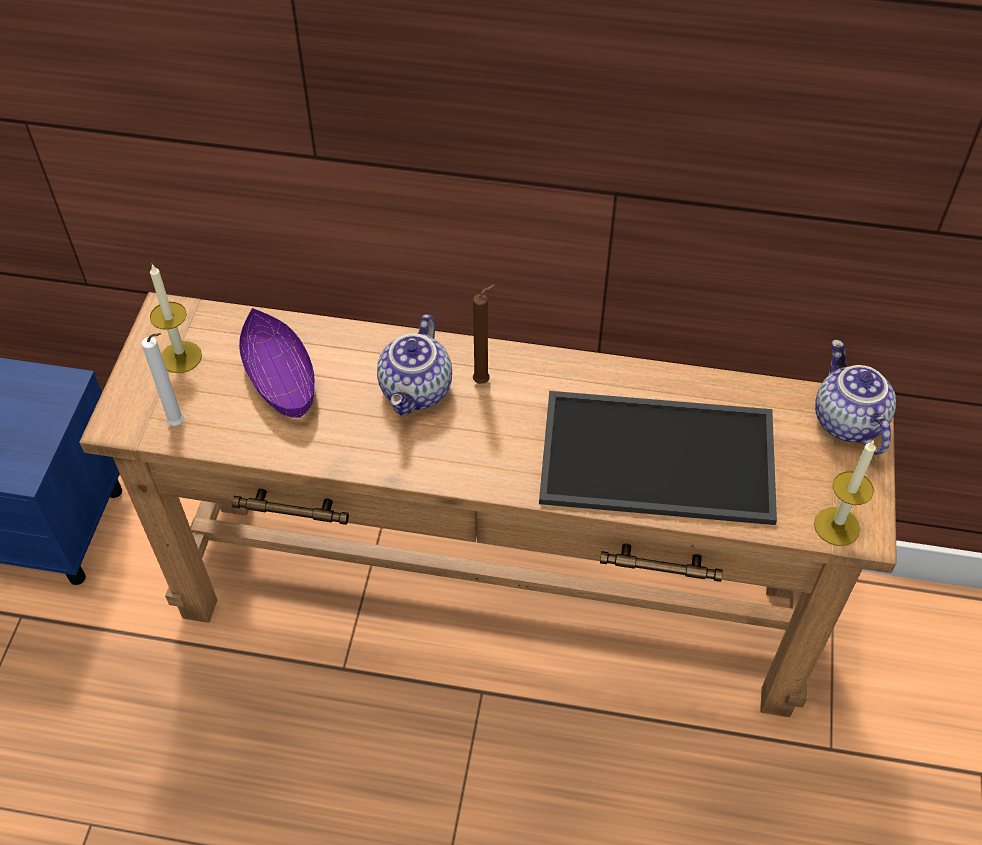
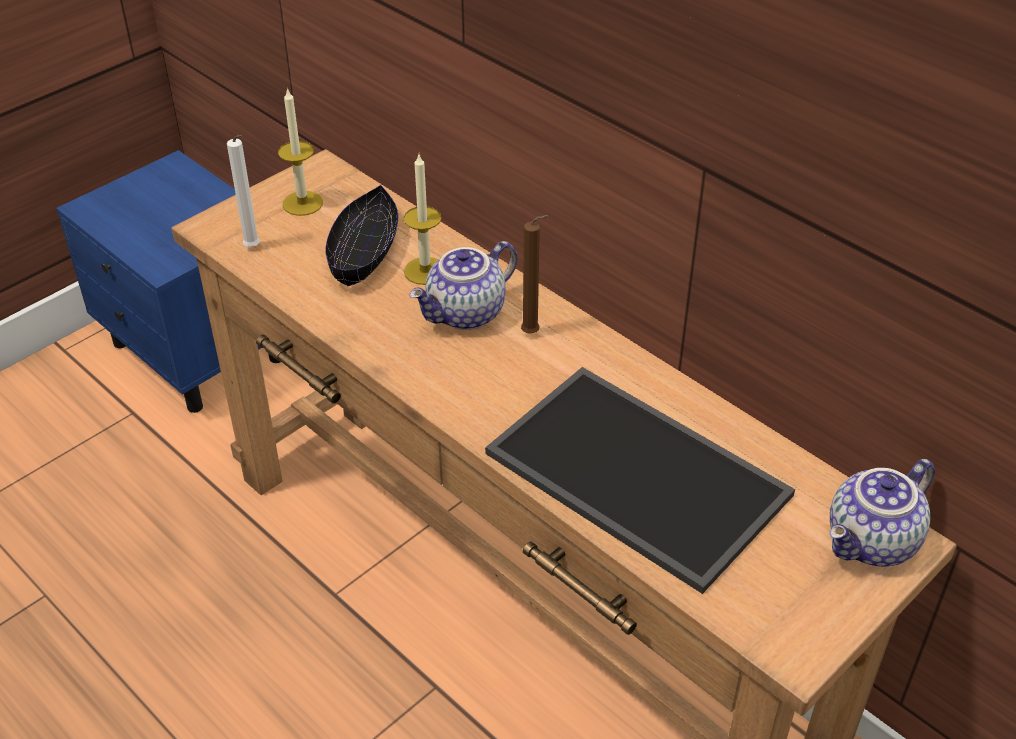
camera: 35 degrees right, 10 degrees down
(279, 376) = (364, 250): purple bowl -> black bowl
(836, 526) = (769, 631): candle -> candle (425, 271)
(846, 421) = (873, 543): teapot -> teapot turned 150 degrees counterclockwise

